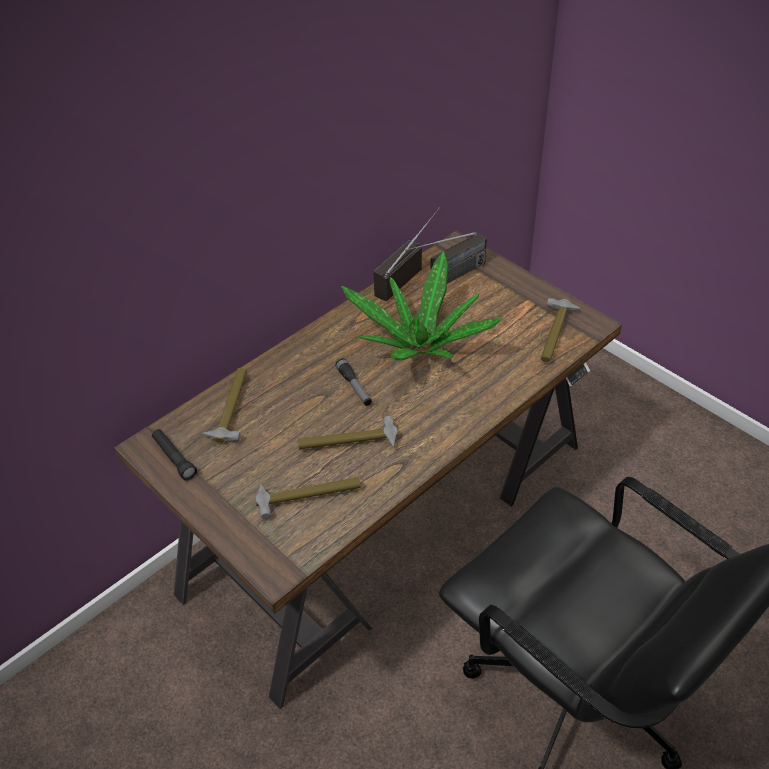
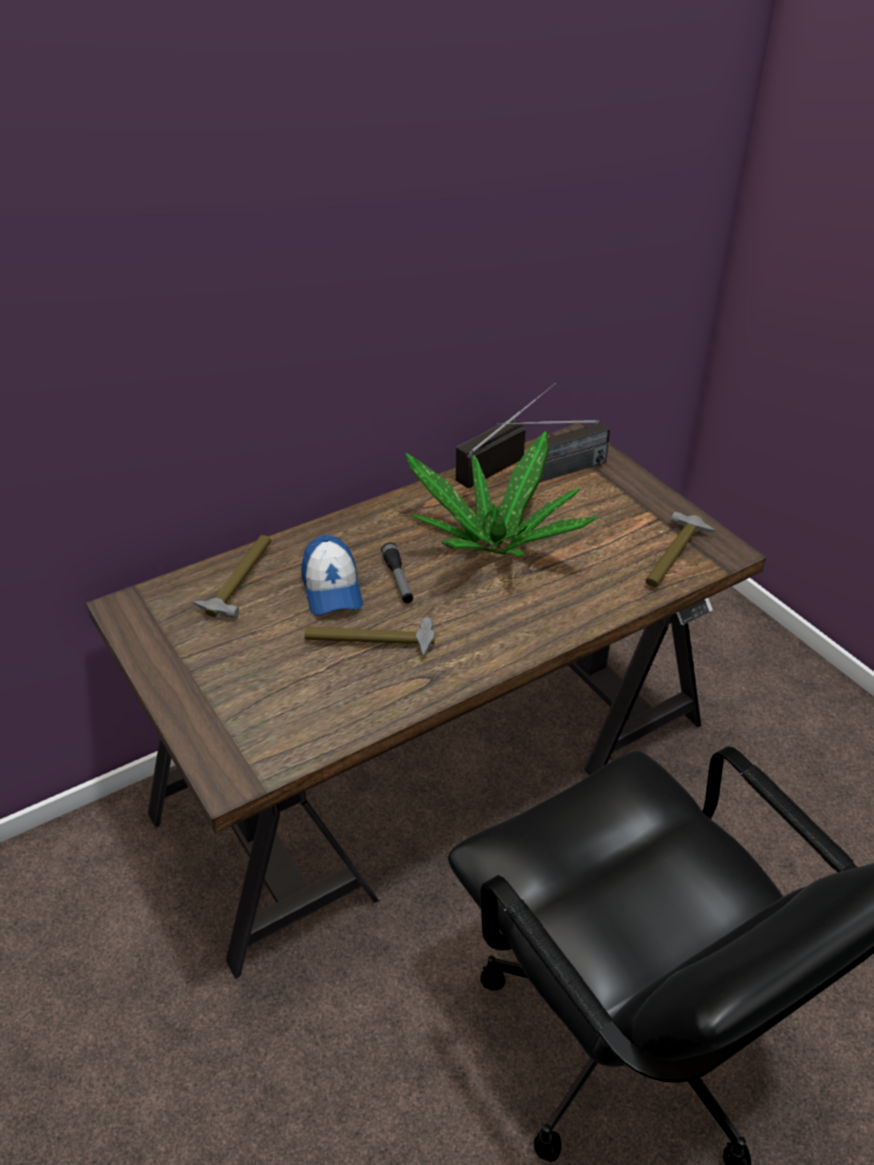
camera: 10 degrees right, 5 degrees down
(174, 458) = (152, 626): black flashlight -> none
(305, 403) = (332, 589): none -> cap
(308, 496) = (299, 698): hammer -> none

